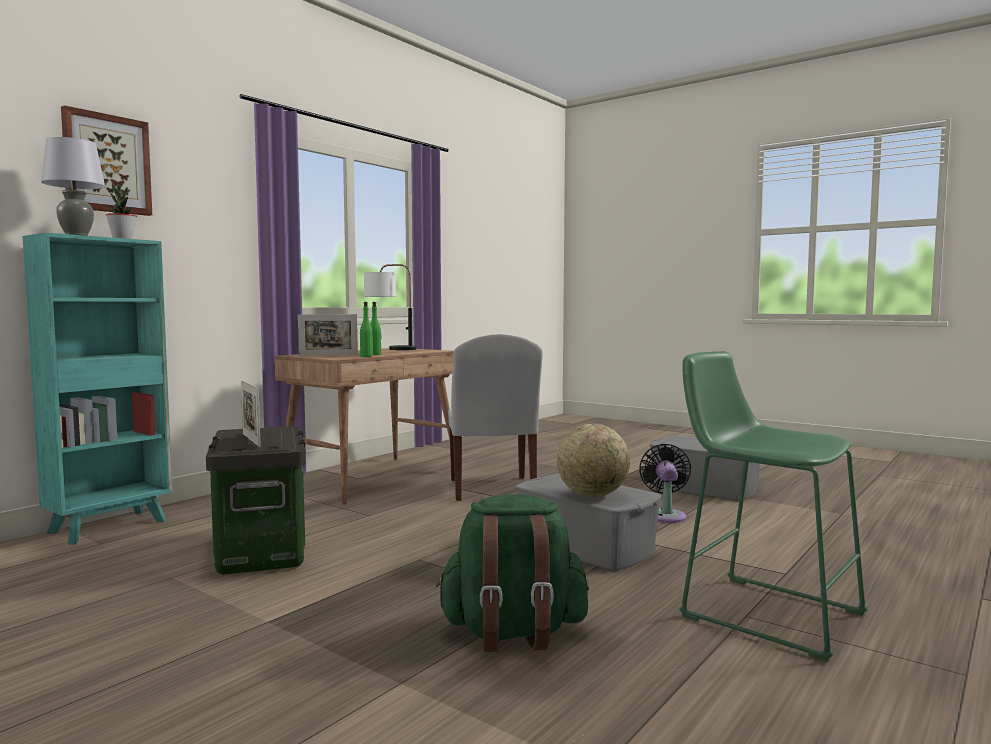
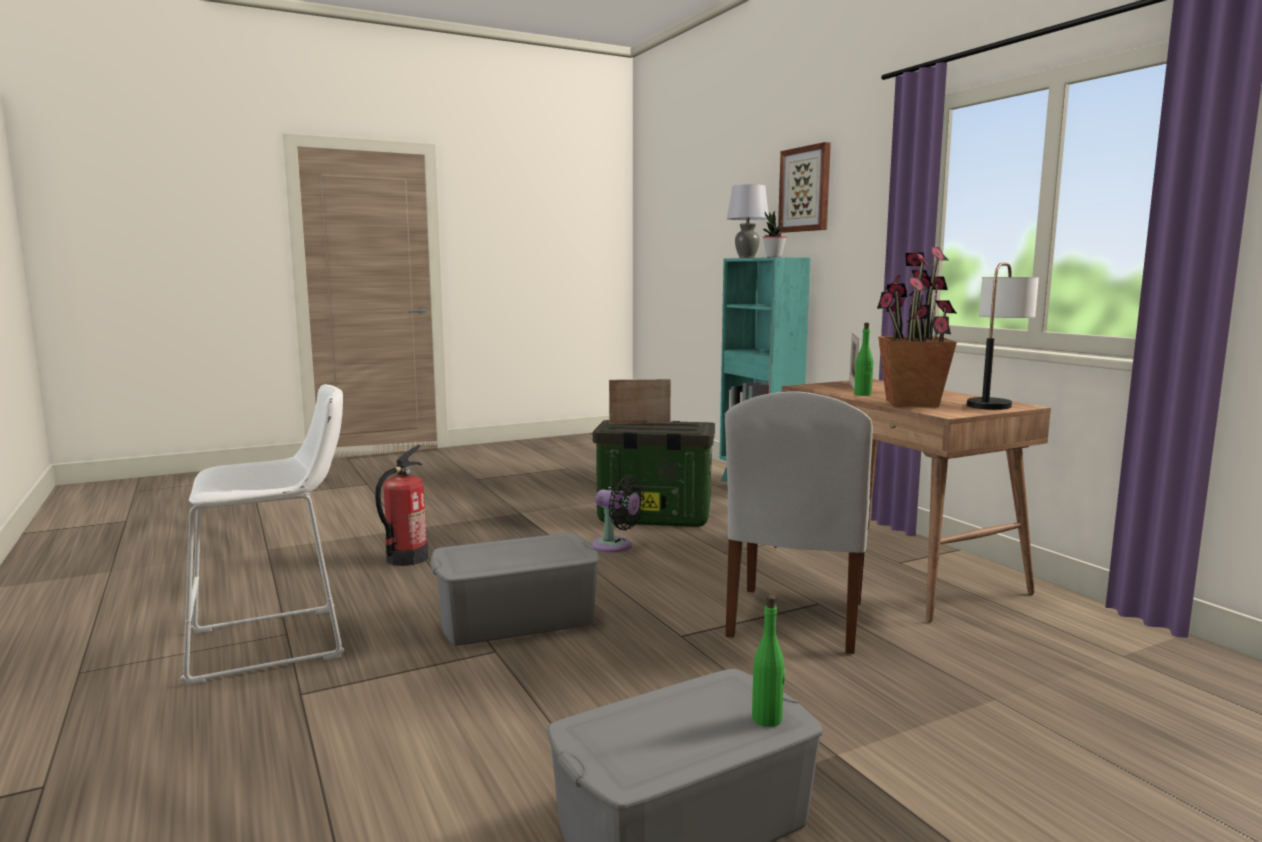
camera: 115 degrees right, 5 degrees up
(366, 356) = (832, 391): green bottle -> green bottle (767, 719)
(406, 352) = (910, 403): none -> potted plant
(491, 490) = (794, 621): white chair -> white chair turned 90 degrees counterclockwise
(513, 633) = (406, 558): green backpack -> fire extinguisher
(593, 495) = (491, 551): globe -> none
(665, 515) = (563, 705): black fan -> black fan (616, 546)
(763, 612) = (276, 643): green stool -> white stool

